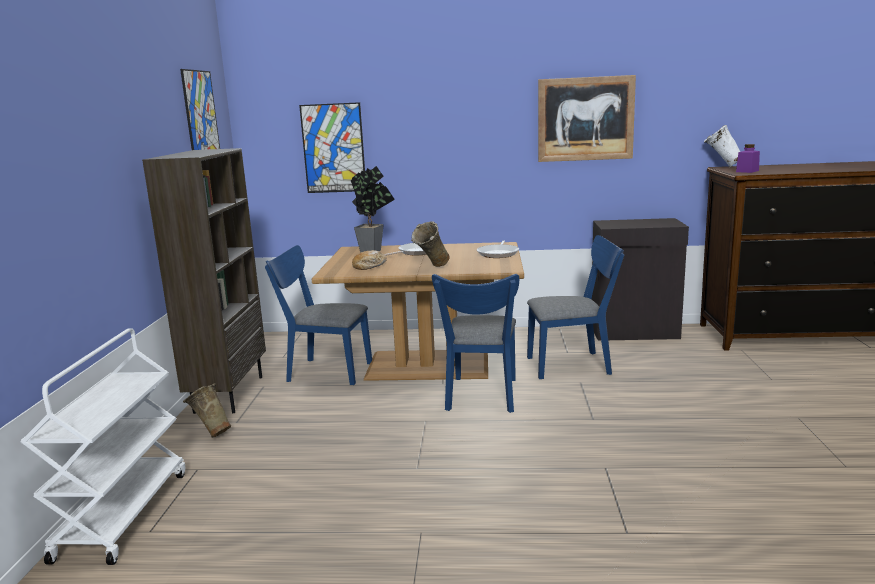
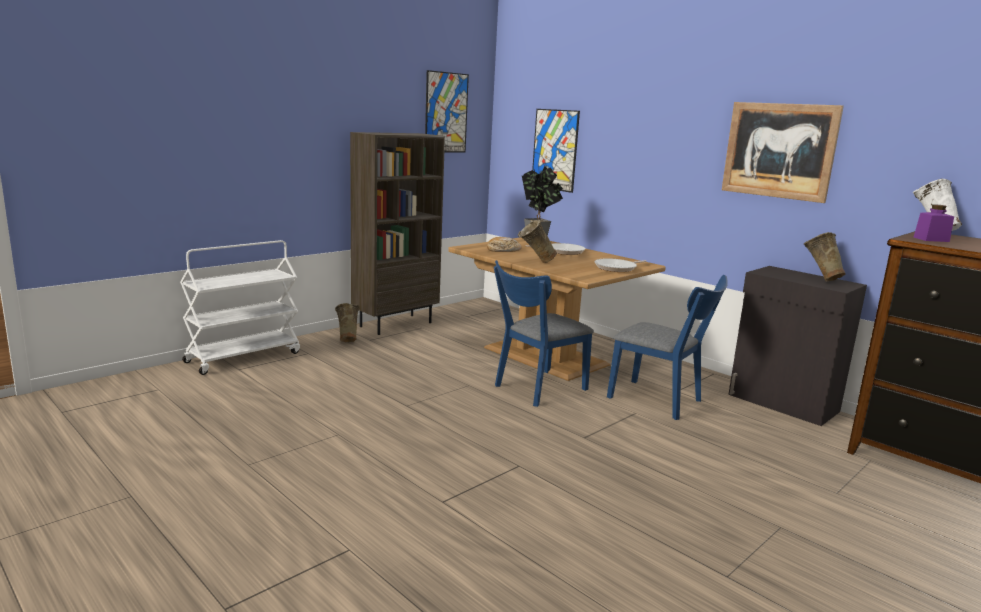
camera: 40 degrees right, 0 degrees up
(323, 371) = (472, 333): blue chair -> none
(648, 221) = (820, 279): none -> beige vase

